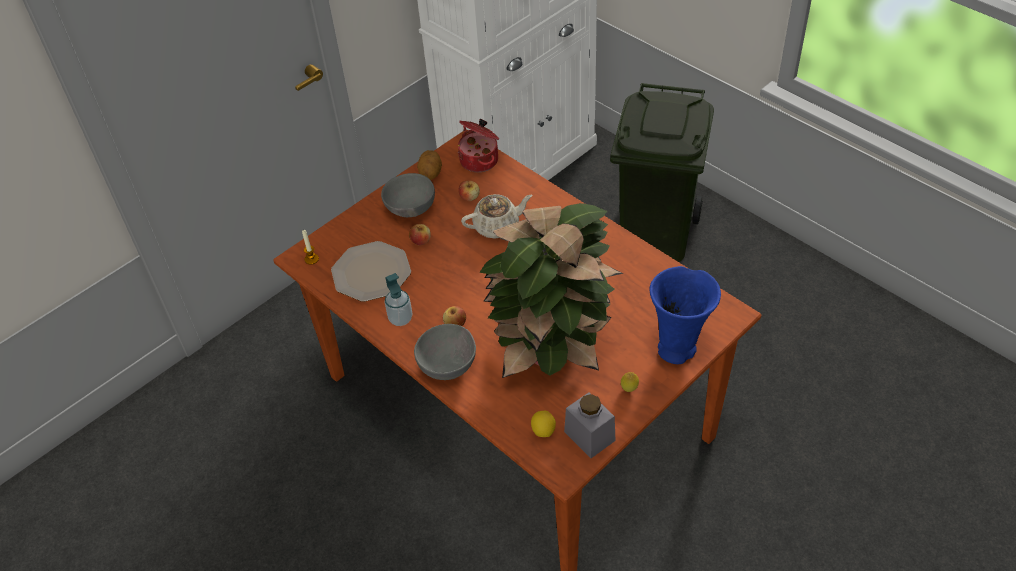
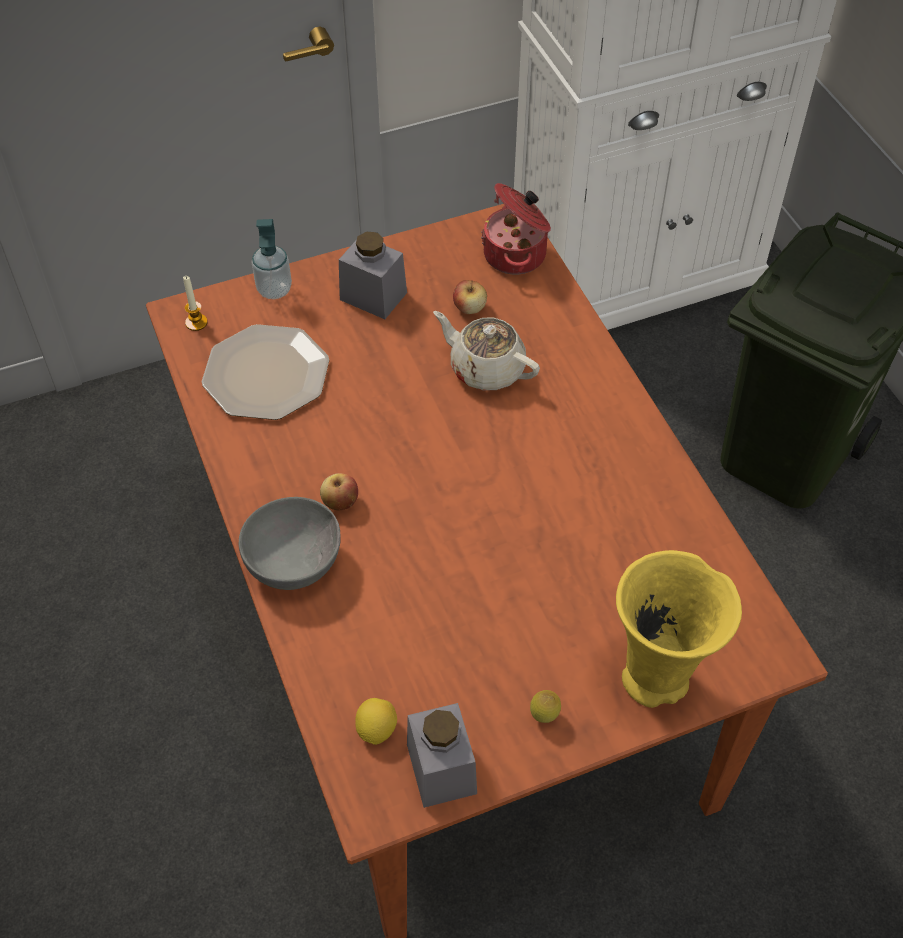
camera: 20 degrees right, 5 degrees up
(400, 319) = (268, 462): soap dispenser -> soap dispenser (274, 289)
(410, 209) = (373, 296): grey bowl -> grey jar
(421, 241) = (362, 351): apple -> none
(431, 174) = (433, 251): potato -> none
(497, 226) = (486, 368): beige teapot -> beige teapot turned 150 degrees counterclockwise
(552, 354) = (457, 607): potted plant -> none
(678, 350) = (658, 681): blue vase -> yellow vase

